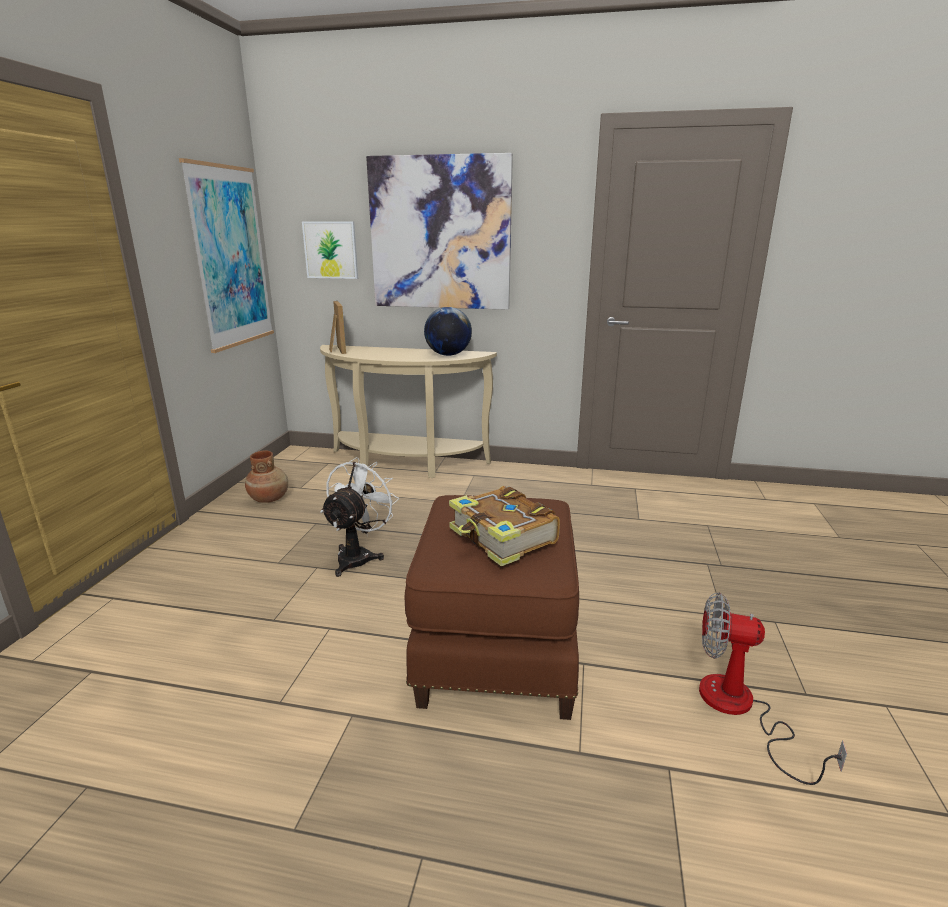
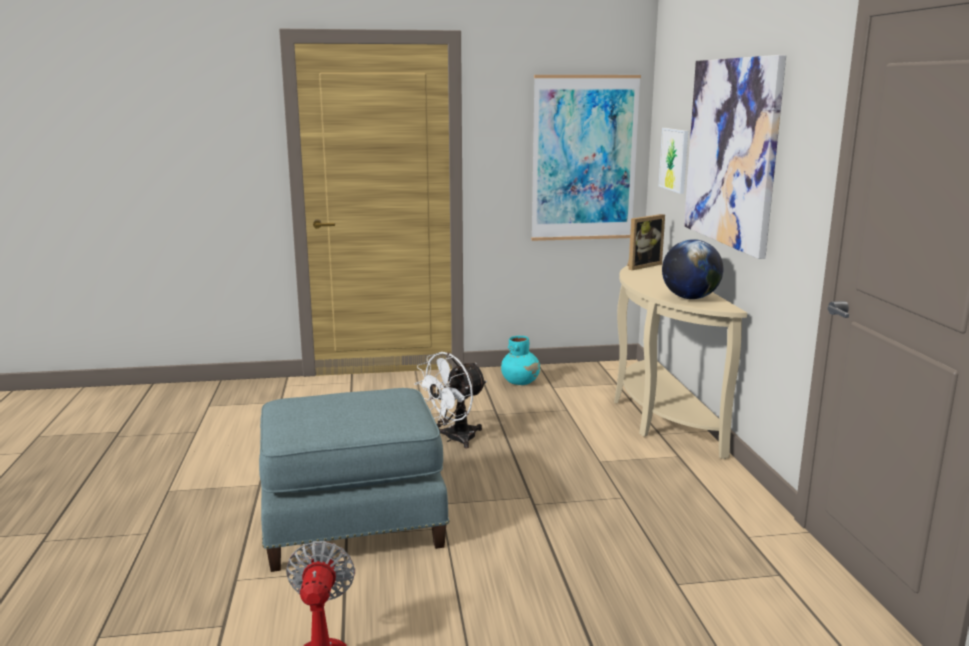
camera: 70 degrees right, 5 degrees down
(269, 498) = (520, 382): brown vase -> turquoise vase
(359, 556) = (454, 439): white fan -> white fan turned 135 degrees clockwise
(494, 646) = (353, 523): brown ottoman -> blue ottoman
(502, 538) = (327, 412): book -> none

